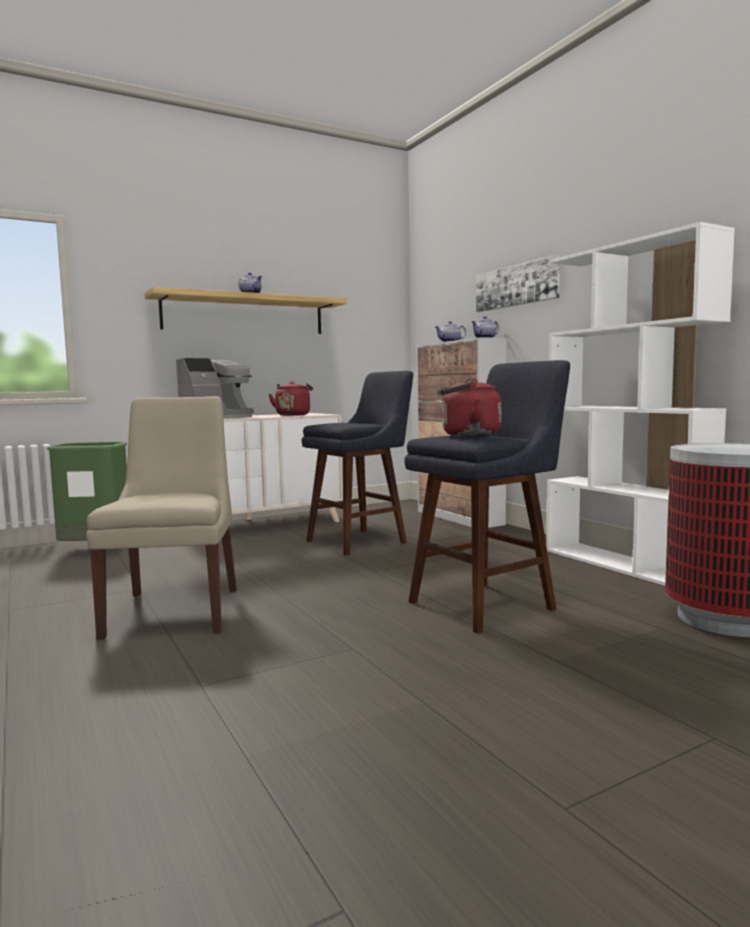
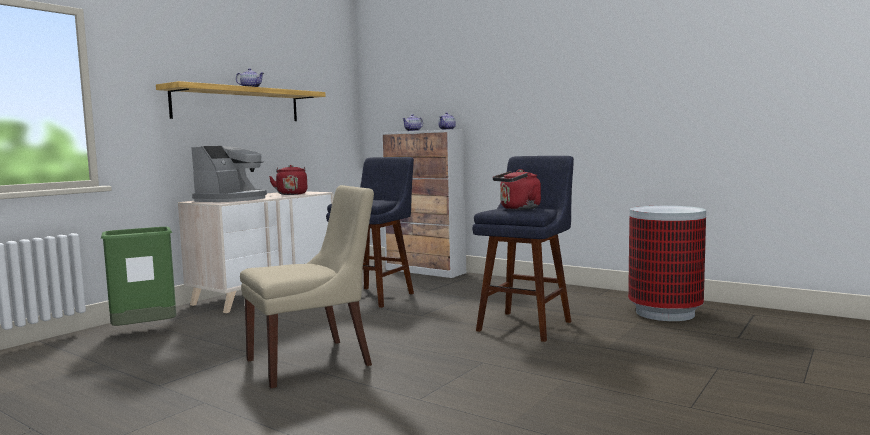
camera: 25 degrees left, 0 degrees up
(175, 610) = (313, 362): beige chair -> beige chair turned 90 degrees clockwise
(516, 285) = (470, 90): picture -> none
(625, 565) = (577, 290): white bookcase -> none

